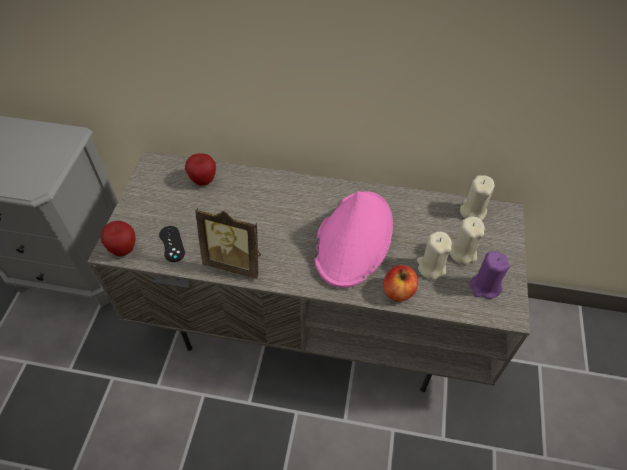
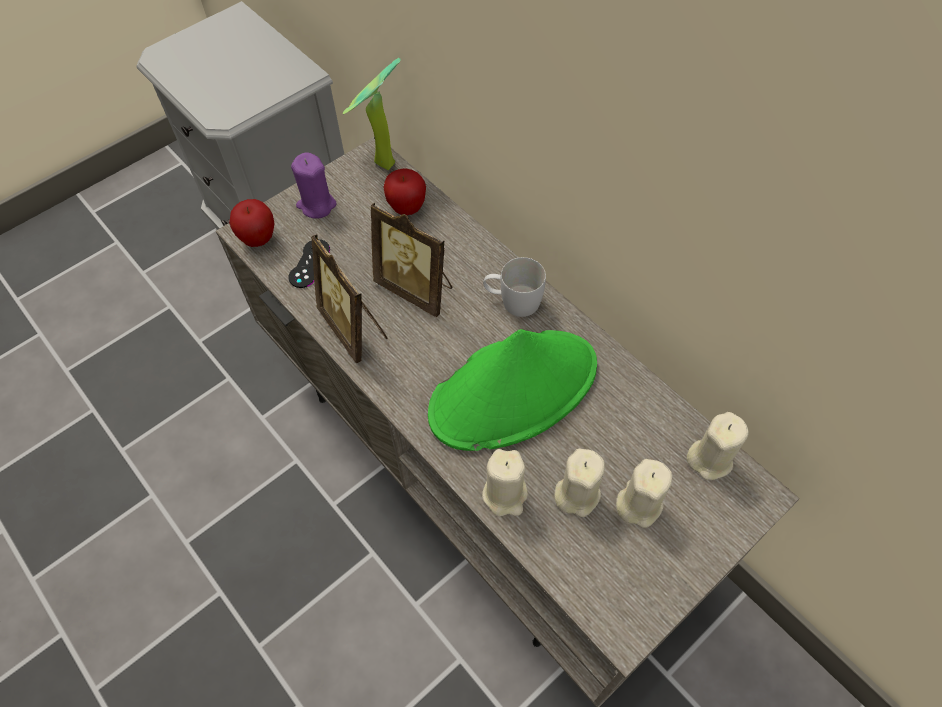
camera: 40 degrees right, 5 degrees up
(163, 166) = (380, 165): none -> potted plant
(251, 219) = (416, 289): none -> picture frame
(310, 195) = (512, 301): none -> white mug
(354, 238) = (514, 390): pink hat -> green hat
(398, 291) = (505, 494): apple -> beige candle
(484, 287) = (624, 570): purple candle -> purple candle (316, 205)

